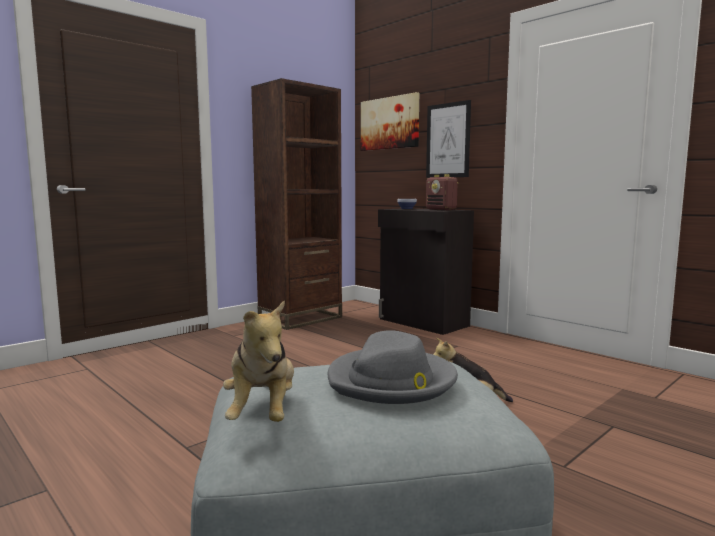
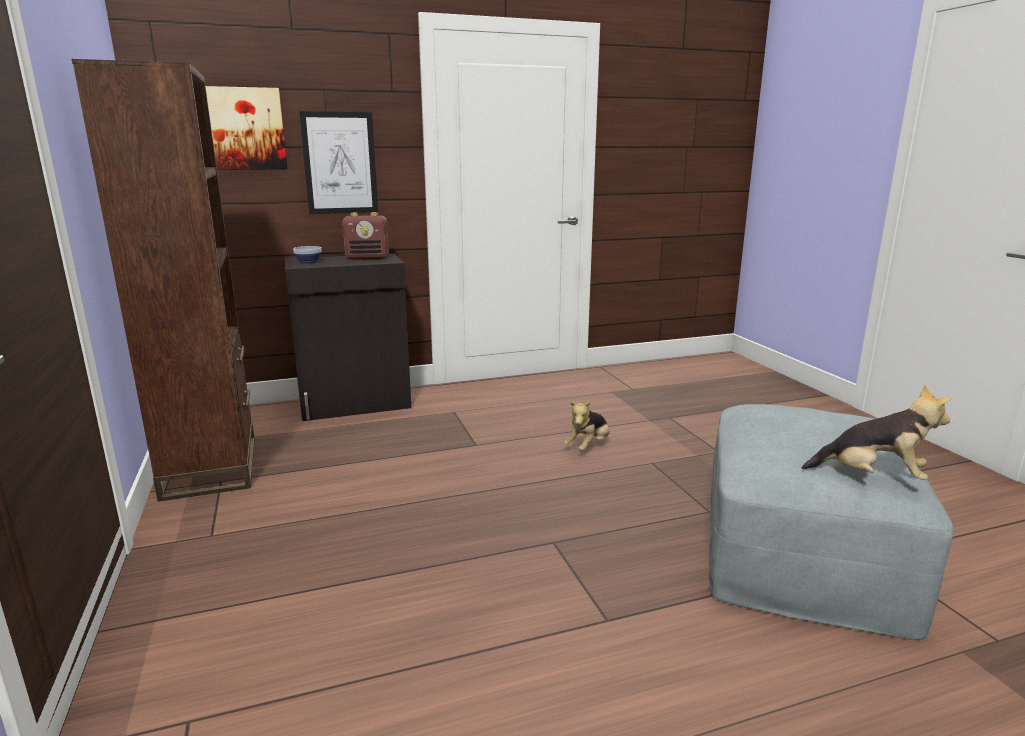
camera: 65 degrees left, 10 degrees up
(392, 381) = (821, 425): grey hat -> none

